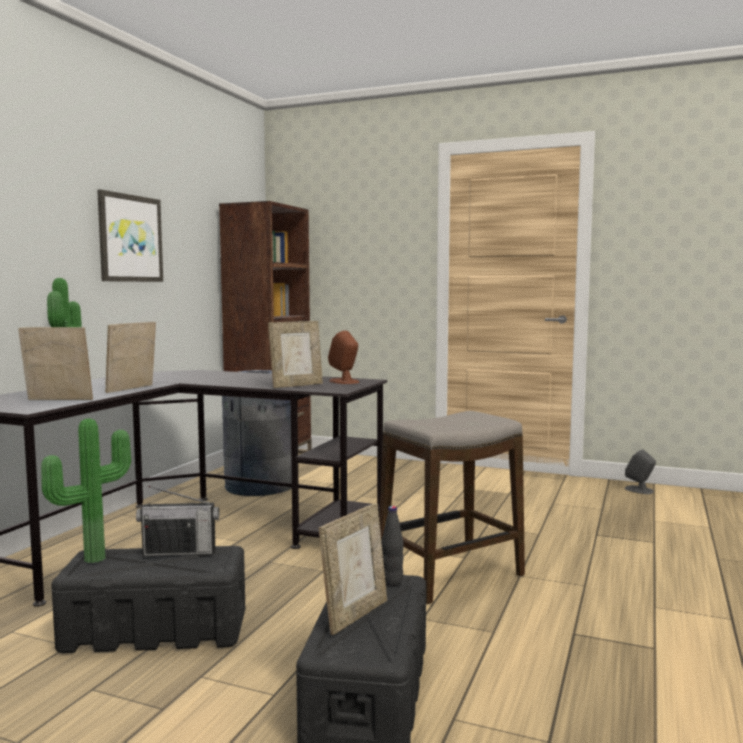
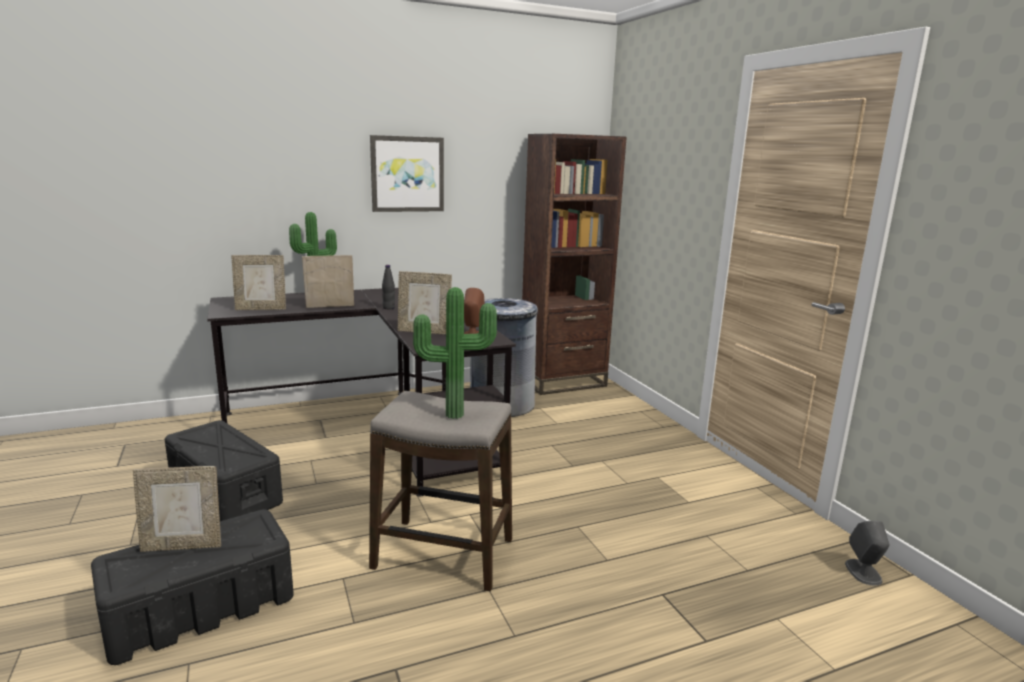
camera: 45 degrees right, 10 degrees up
(58, 400) = (261, 309): picture frame -> picture frame turned 120 degrees clockwise
(92, 558) = (208, 428): potted plant -> potted plant (454, 413)
(179, 552) = (243, 444): radio -> none
(392, 581) = (261, 534): black bottle -> black bottle (388, 308)

